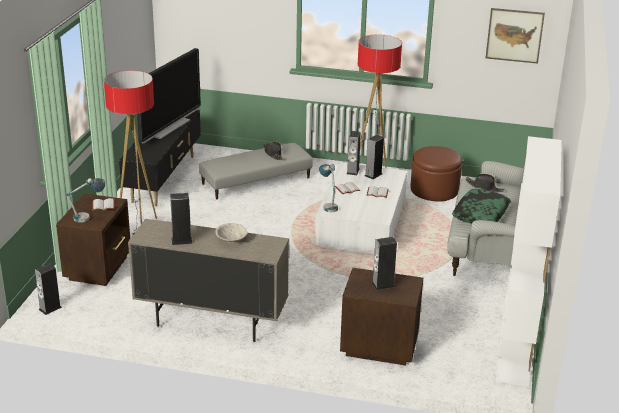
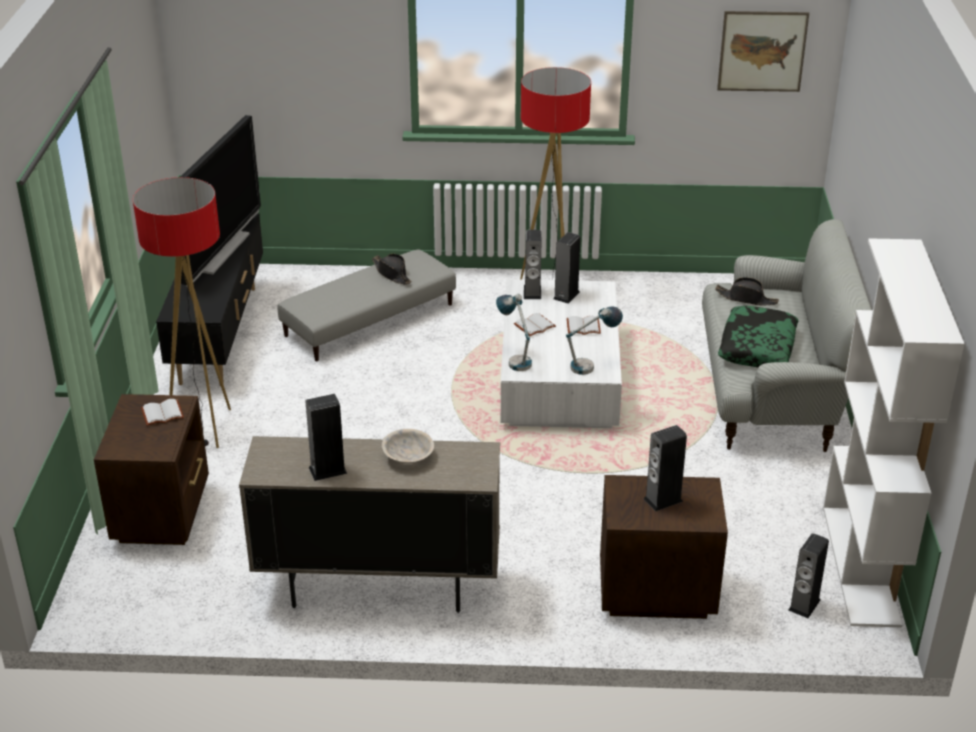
camera: 10 degrees left, 5 degrees up
(50, 308) = (104, 600): speaker -> speaker (804, 605)
(88, 218) = (145, 440): table lamp -> table lamp (592, 366)
(434, 190) = (651, 302): brown ottoman -> none

